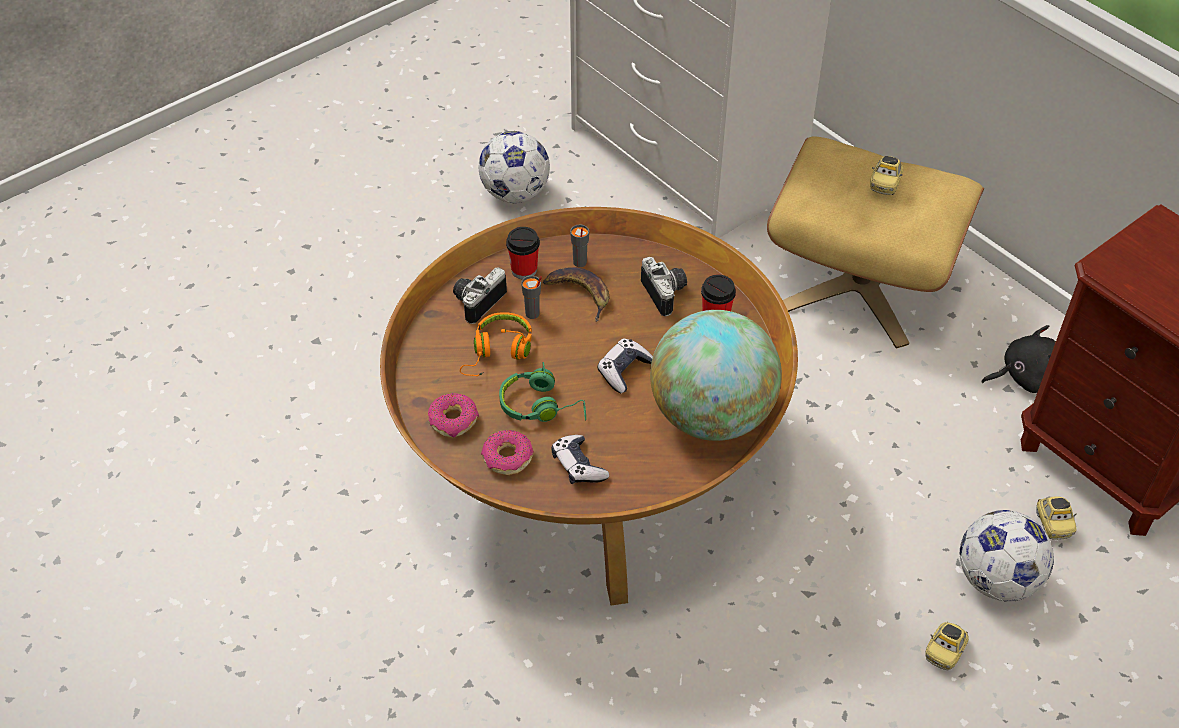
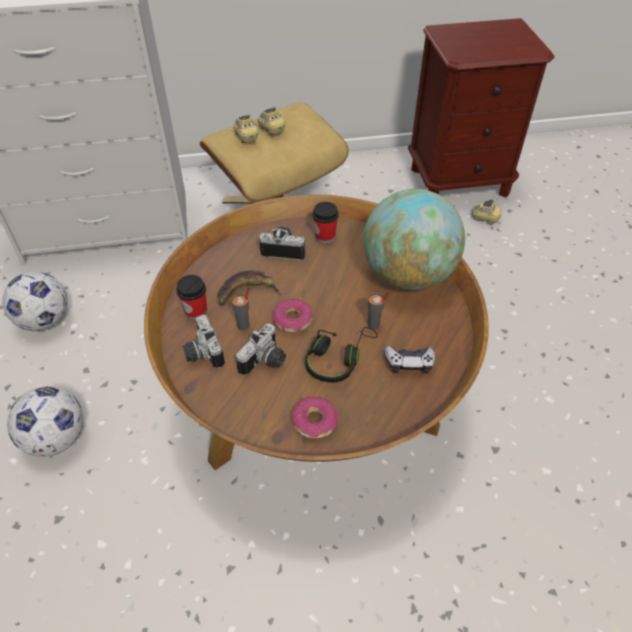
camera: 60 degrees left, 0 degrees up
(498, 352) = (265, 362): orange headphones -> camera
(507, 458) = (375, 402): donut -> donut (292, 320)
(542, 406) = (337, 359): green headphones -> black headphones
(579, 262) = (217, 279): grey cup -> grey cup (373, 325)
(624, 371) = (337, 300): game controller -> none
(944, 651) = (545, 296): toy car -> toy car (246, 137)
(997, 580) = (509, 255): football -> football (57, 438)
(1024, 376) = (387, 181): black plush toy -> none

